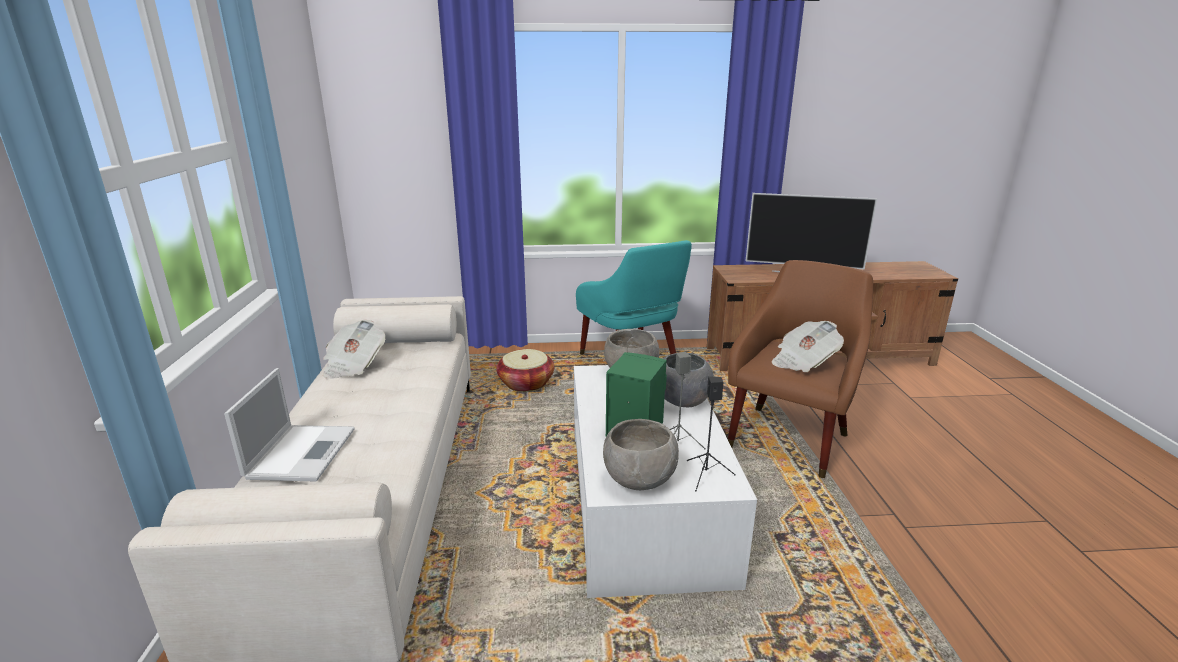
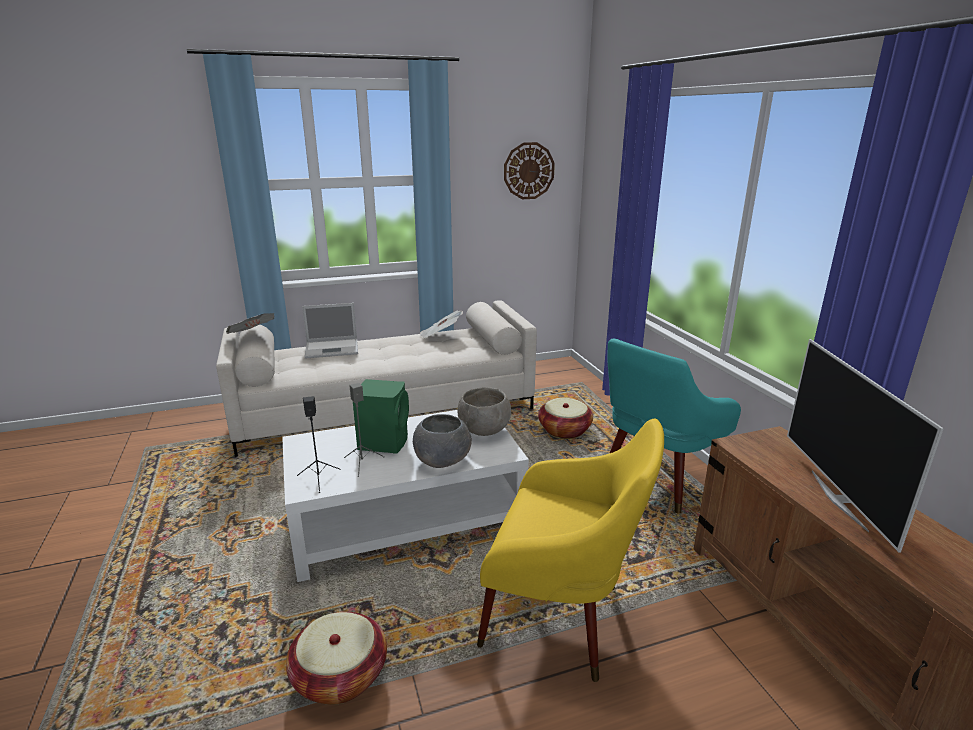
camera: 75 degrees right, 0 degrees up
(301, 123) = (528, 171): none -> wall clock
(639, 480) = (312, 451): grey bowl -> none
(790, 436) = (561, 618): brown armchair -> yellow armchair
(803, 362) = (552, 526): newspaper -> newspaper (252, 336)
(867, 558) = (340, 675): none -> basket

